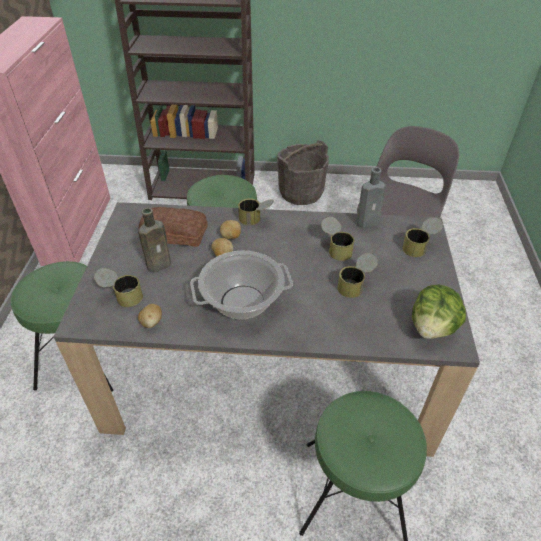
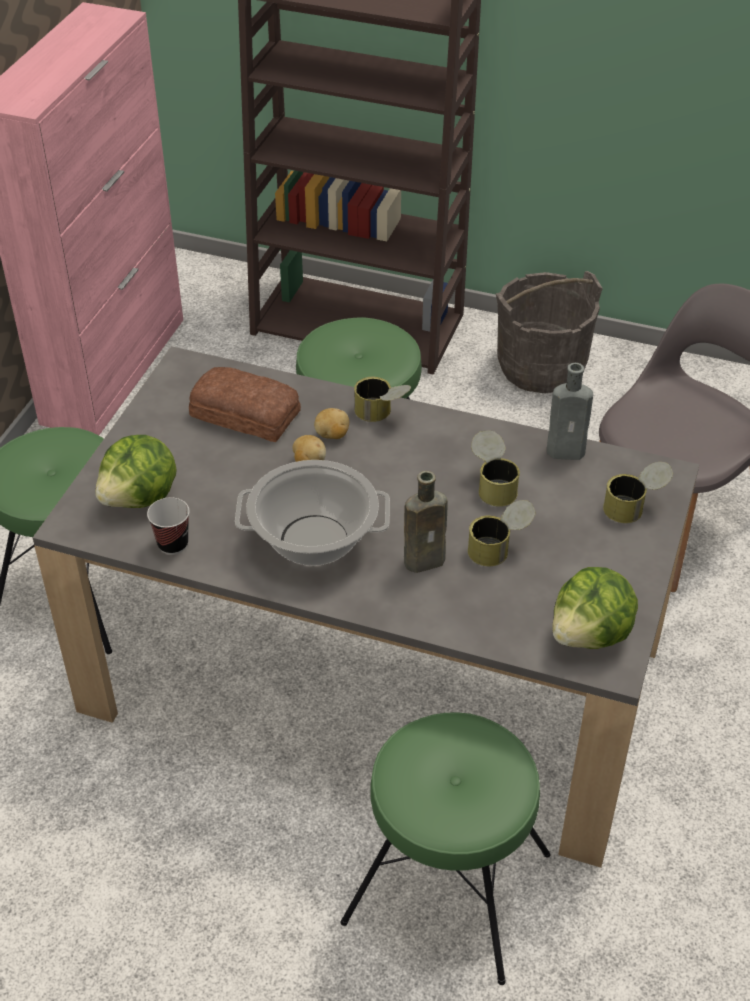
camera: 15 degrees right, 0 degrees up
(122, 296) = (141, 498): can -> lettuce
(152, 322) = (173, 544): potato -> cup
(160, 264) = (210, 460): brown bottle -> brown bottle (427, 560)

